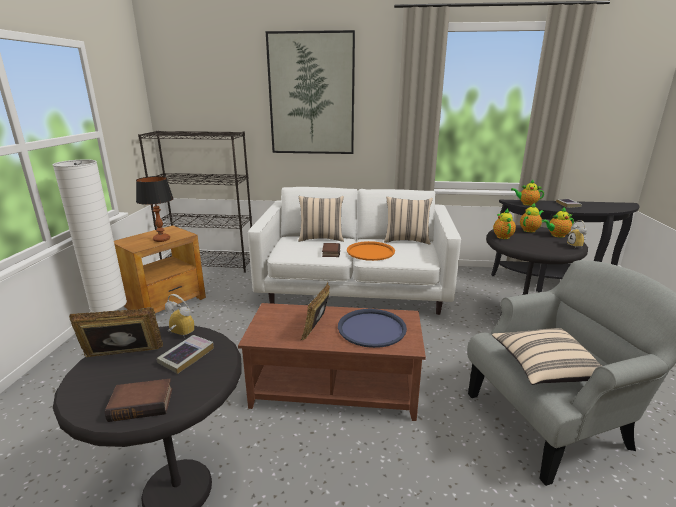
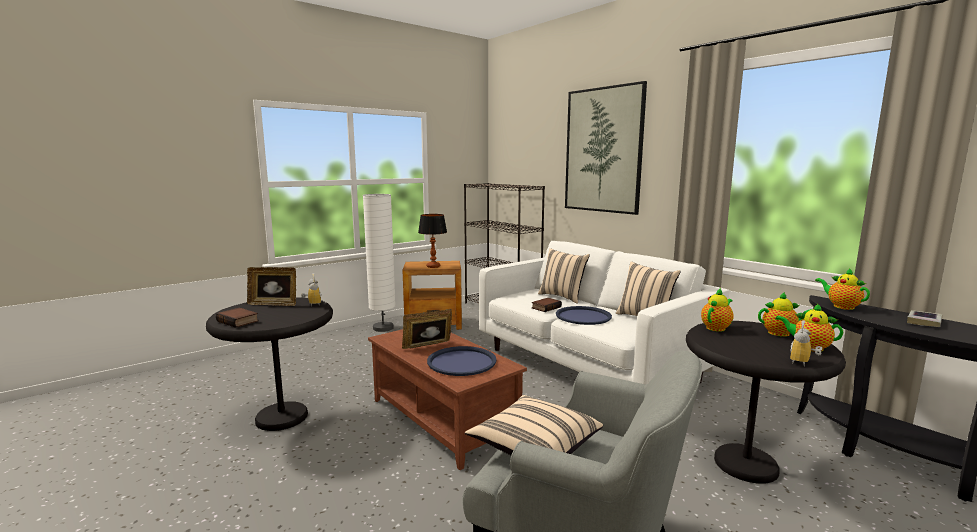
camera: 45 degrees right, 10 degrees down
(123, 357) = (273, 304): picture frame -> picture frame turned 150 degrees clockwise
(186, 356) = (292, 313): book -> none
(370, 252) = (583, 316): orange tray -> blue tray

